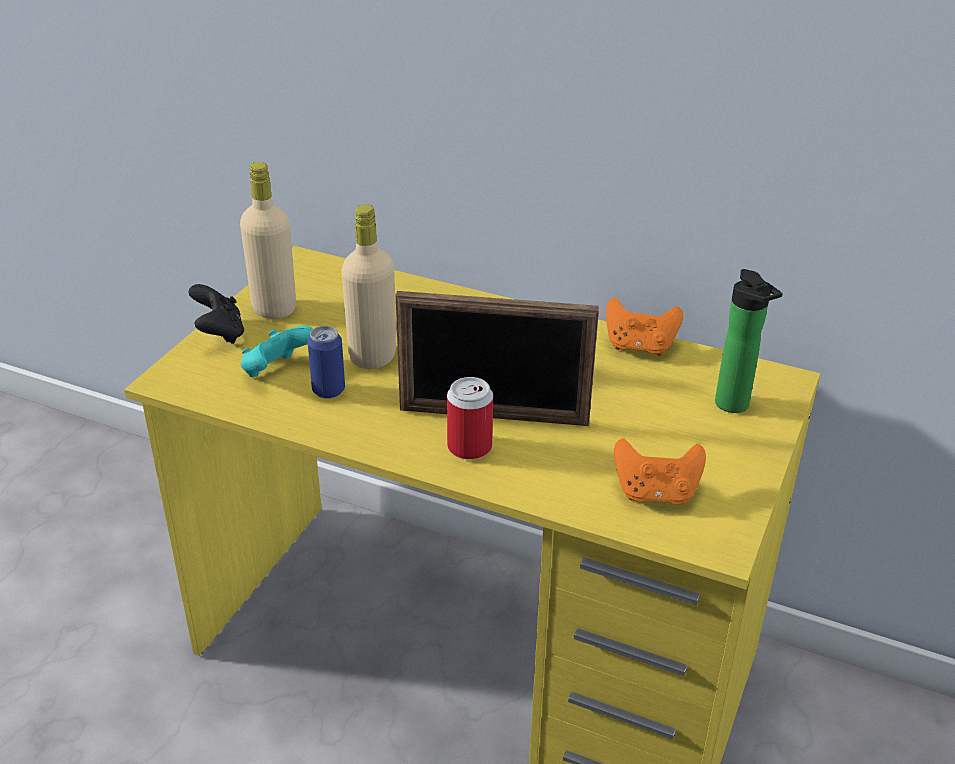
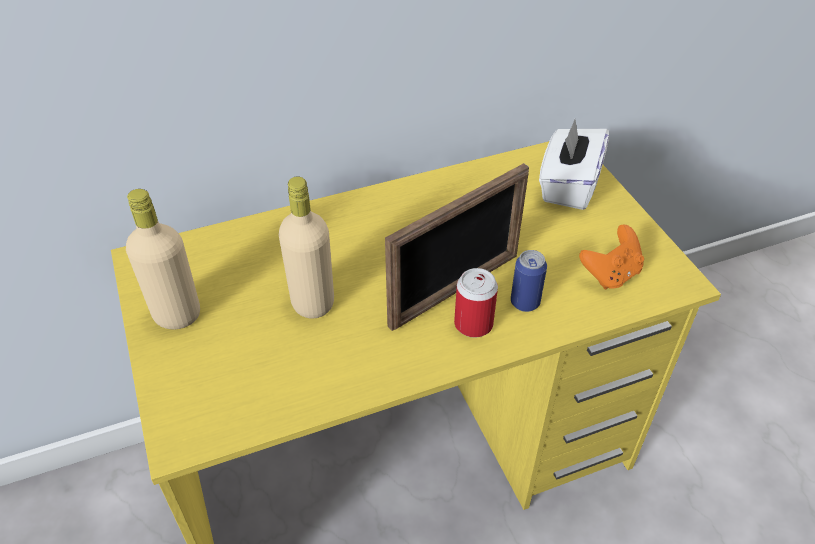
camera: 45 degrees left, 10 degrees up
(219, 334) = (163, 368): black game controller -> none
(276, 371) = (259, 366): turquoise game controller -> none
(328, 390) = (321, 353): can -> can (525, 302)
(639, 346) = (465, 179): orange game controller -> none
(735, 406) = (568, 185): bottle -> white tissue box

